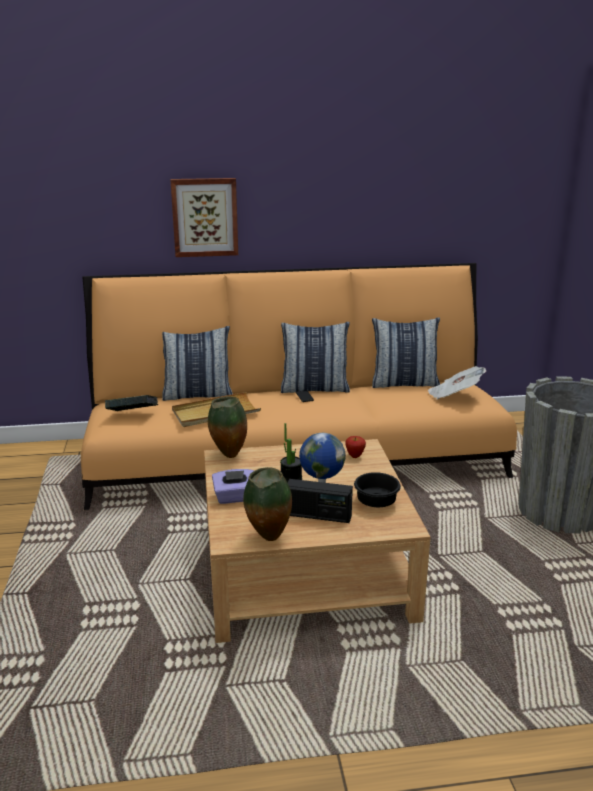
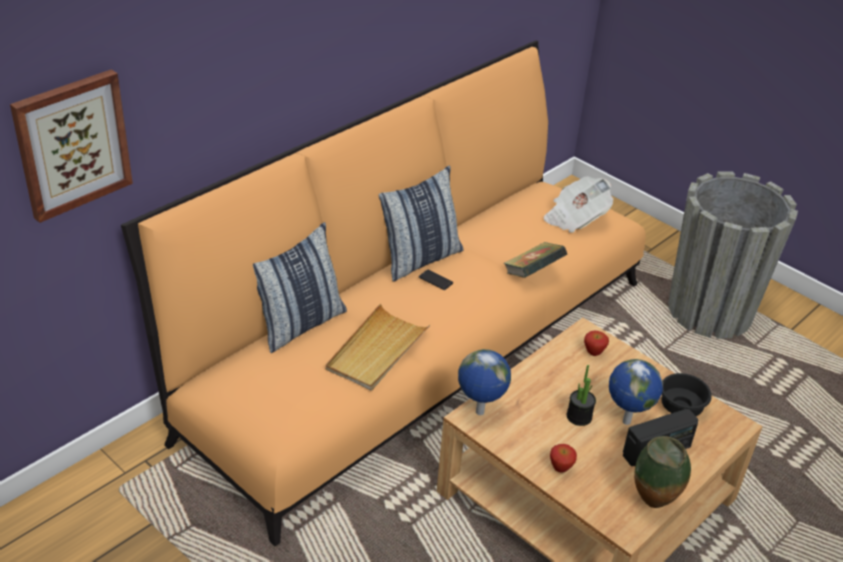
camera: 40 degrees left, 15 degrees up
(133, 416) = (287, 400): book -> book (532, 273)
(205, 217) = (265, 82): picture -> picture (72, 144)
(228, 456) = (479, 413): vase -> globe
(235, 498) = (560, 469): purple tissue box -> apple
(404, 383) = (499, 213): pillow -> none

